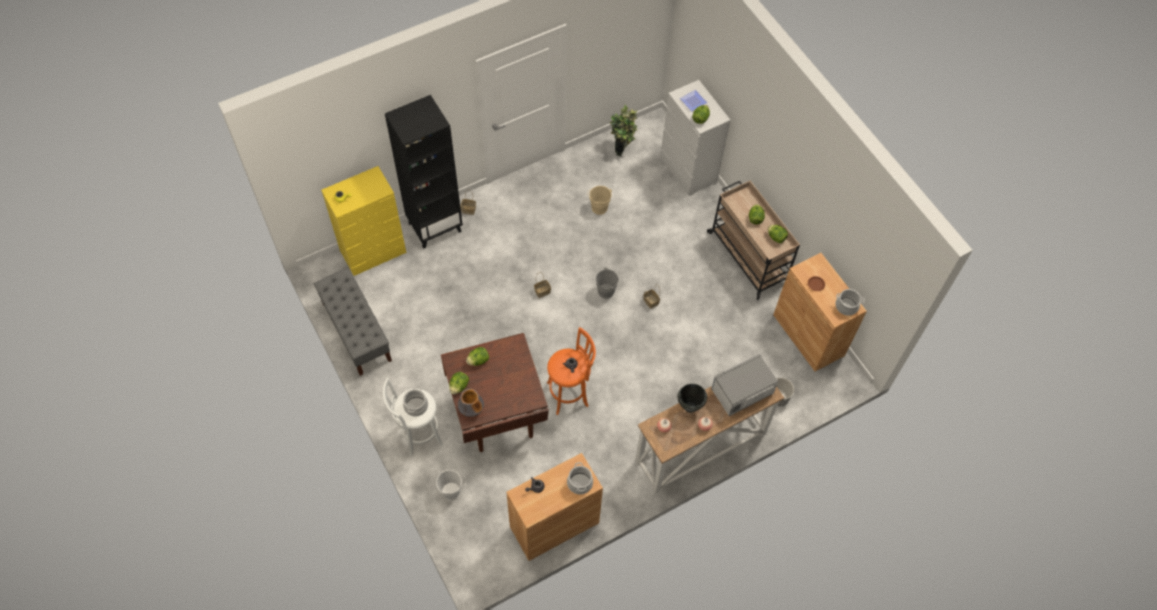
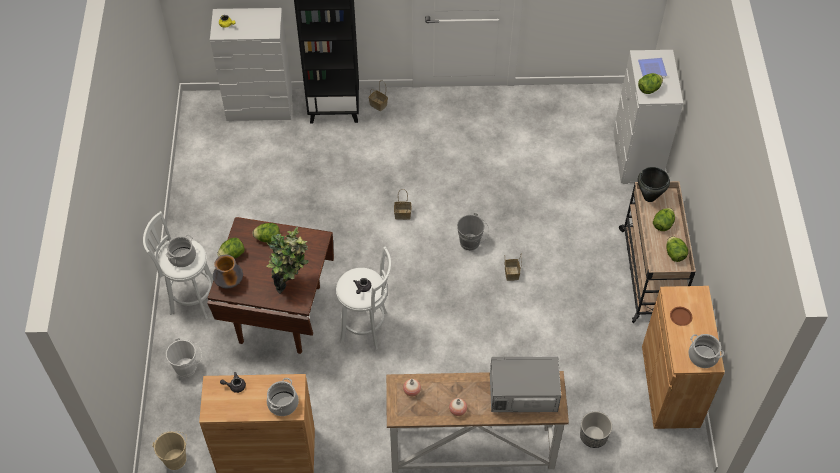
camera: 30 degrees right, 5 degrees down
(356, 331) = (195, 174): grey bench -> none
(373, 251) = (260, 106): yellow dresser -> white dresser
(570, 393) = (366, 328): orange stool -> white stool
(598, 206) = (515, 155): beige bucket -> beige bucket (175, 457)
(622, 147) = (578, 107): potted plant -> potted plant (290, 282)
(690, 407) = (454, 383): black cooking pot -> black cooking pot (649, 197)

